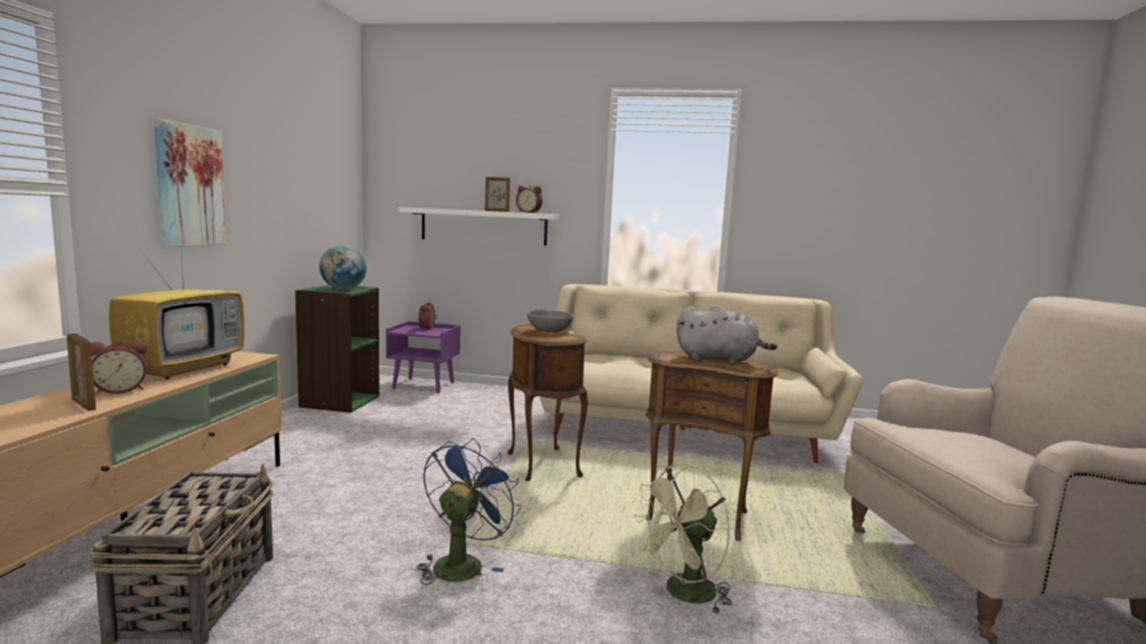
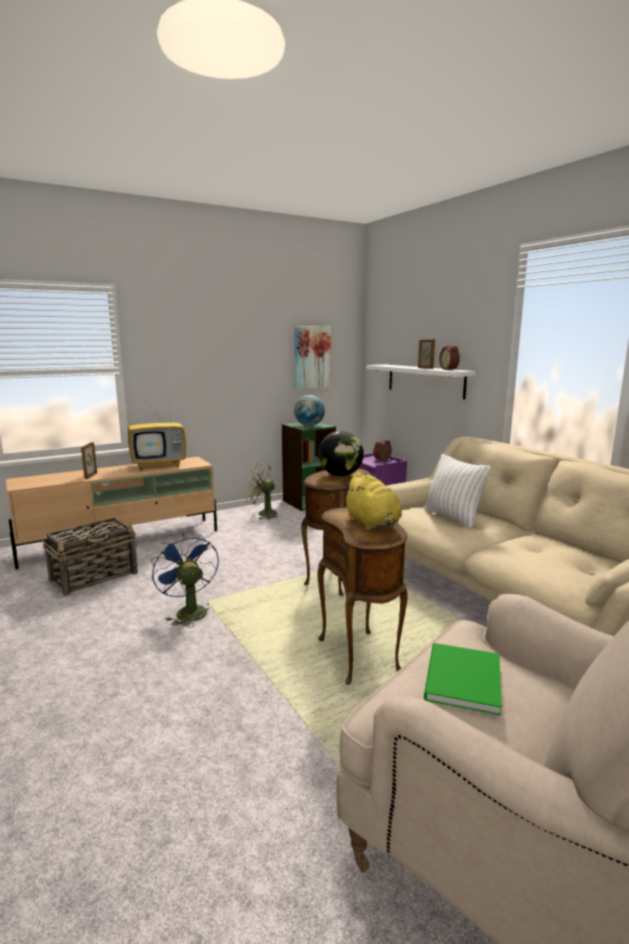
camera: 50 degrees right, 5 degrees up
(120, 390) = (115, 472): alarm clock -> none
(189, 186) = (198, 362): picture -> picture (312, 357)
(462, 563) = (188, 611): blue fan -> blue fan turned 105 degrees counterclockwise
(549, 330) = (340, 475): grey bowl -> globe
(630, 363) = (453, 517): none -> white pillow
(683, 594) = (242, 688): green fan -> green fan (263, 514)
(719, 359) = (373, 524): grey plush toy -> yellow plush toy
(971, 445) = (460, 681): none -> green book

